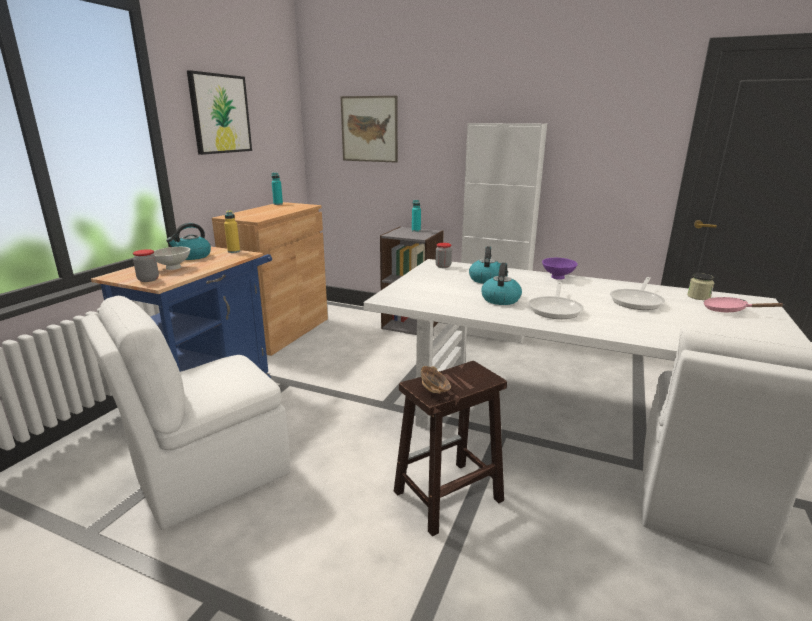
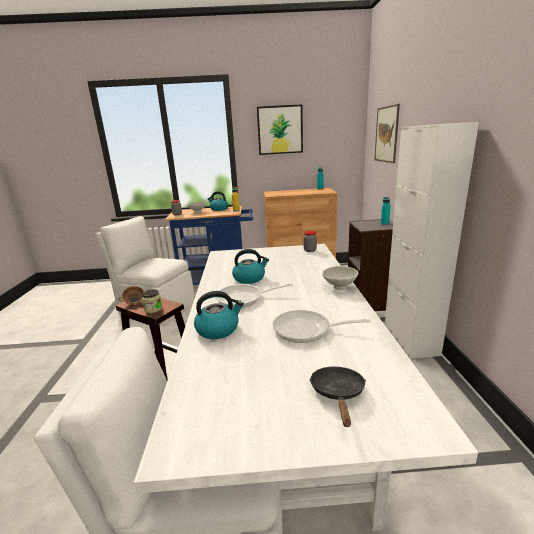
camera: 65 degrees right, 0 degrees up
(486, 279) = (295, 266): kettle -> kettle (218, 329)
(558, 277) = (339, 287): purple bowl -> white bowl
(698, 297) = (375, 368): jar -> jar (153, 309)
(729, 310) = (338, 394): pink frying pan -> black frying pan

